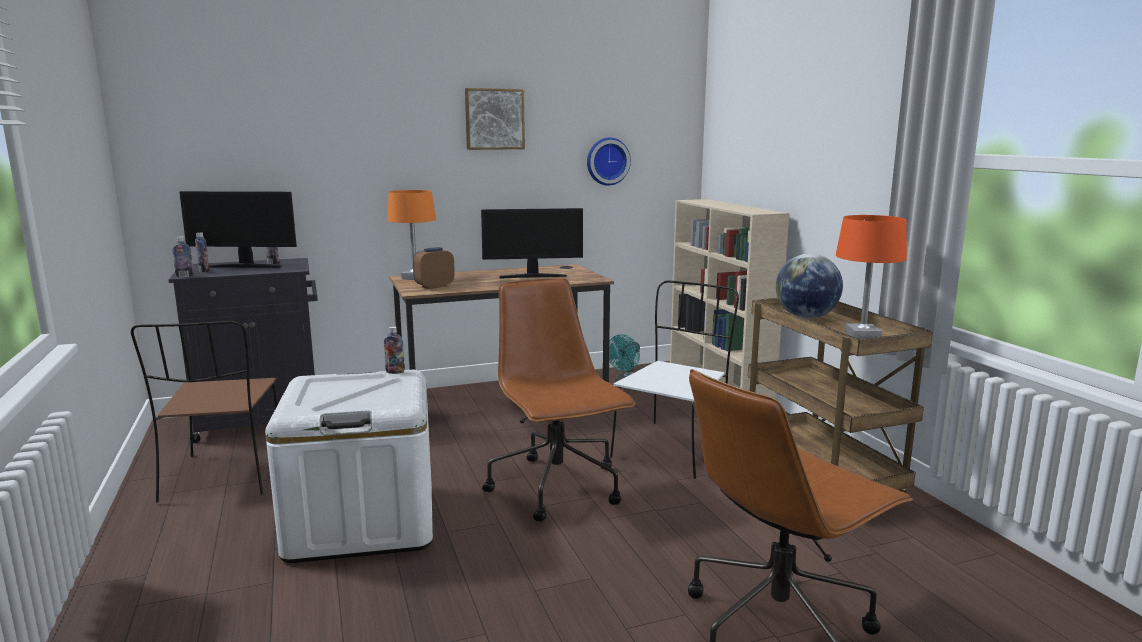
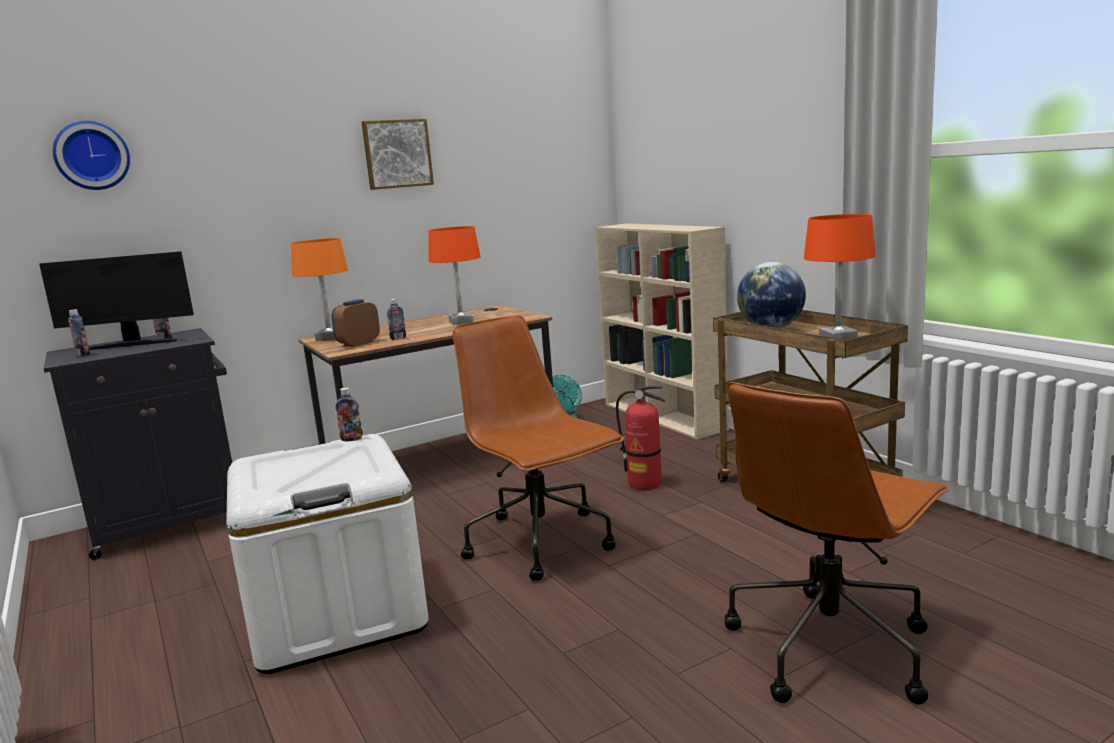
camera: 10 degrees left, 0 degrees up
(185, 276) = (63, 363): bottle -> bottle (398, 338)
(224, 476) = (149, 591): brown chair -> none
(533, 276) = (461, 322): monitor -> orange table lamp
(607, 161) = (520, 191): wall clock -> wall clock (92, 156)
(673, 447) = (645, 484): white chair -> fire extinguisher

